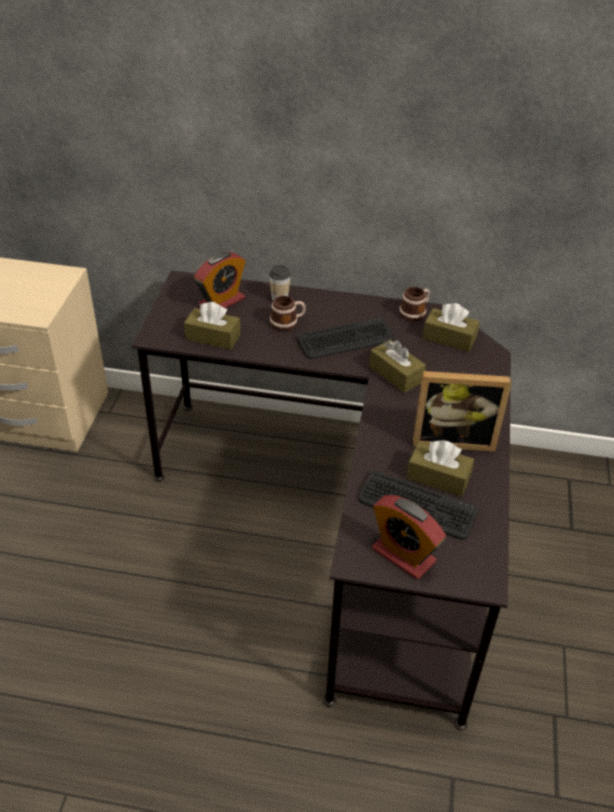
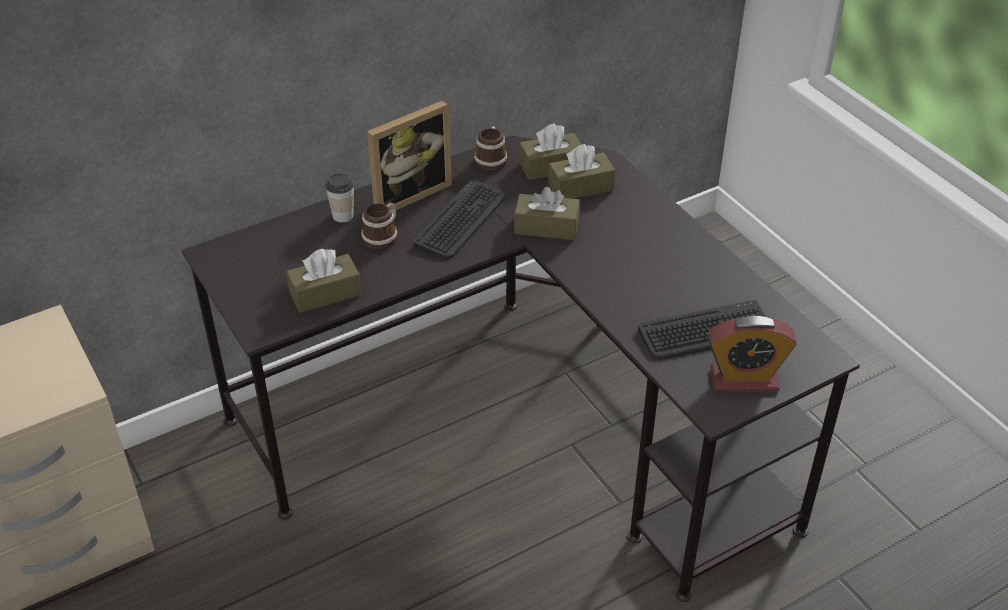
camera: 40 degrees left, 0 degrees up
(221, 302) = (286, 252): alarm clock -> none
(438, 477) = (691, 296): brown tissue box -> brown tissue box (581, 187)
(453, 439) = (663, 256): picture frame -> picture frame (407, 194)

